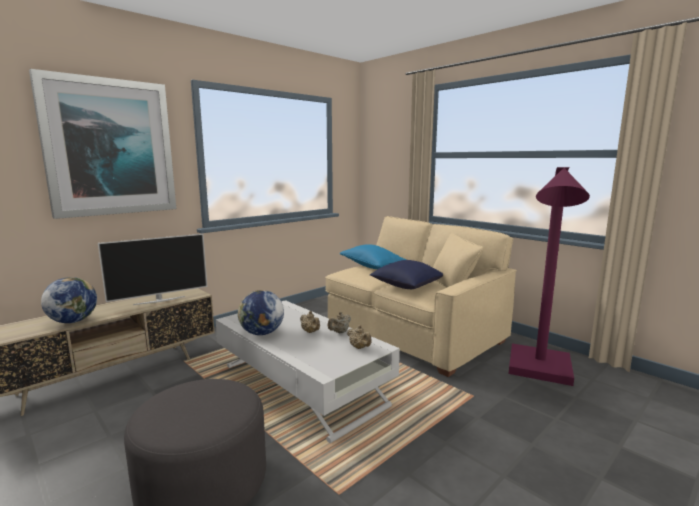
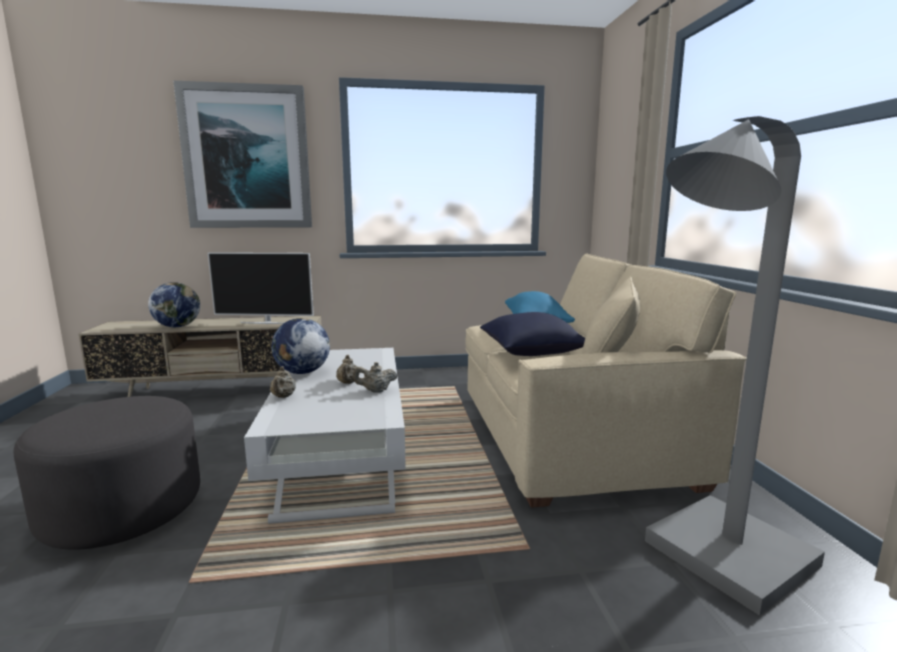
camera: 35 degrees right, 0 degrees up
(359, 347) = (360, 413): beige teapot -> beige teapot (283, 397)
(539, 371) = (716, 561): purple floor lamp -> grey floor lamp

